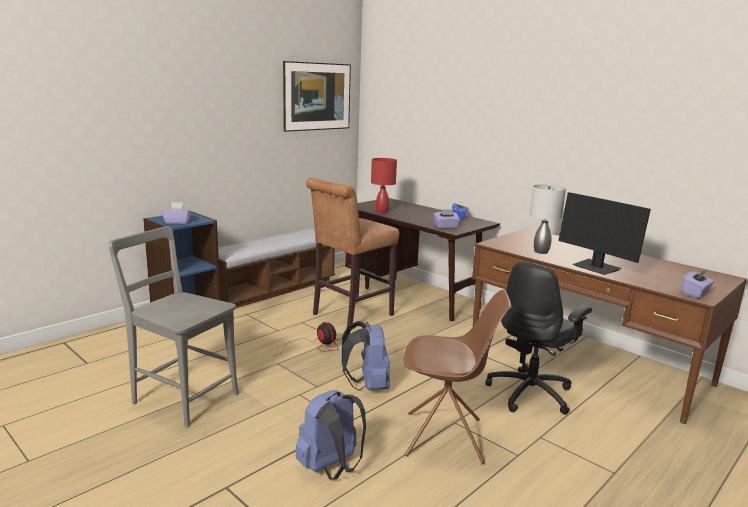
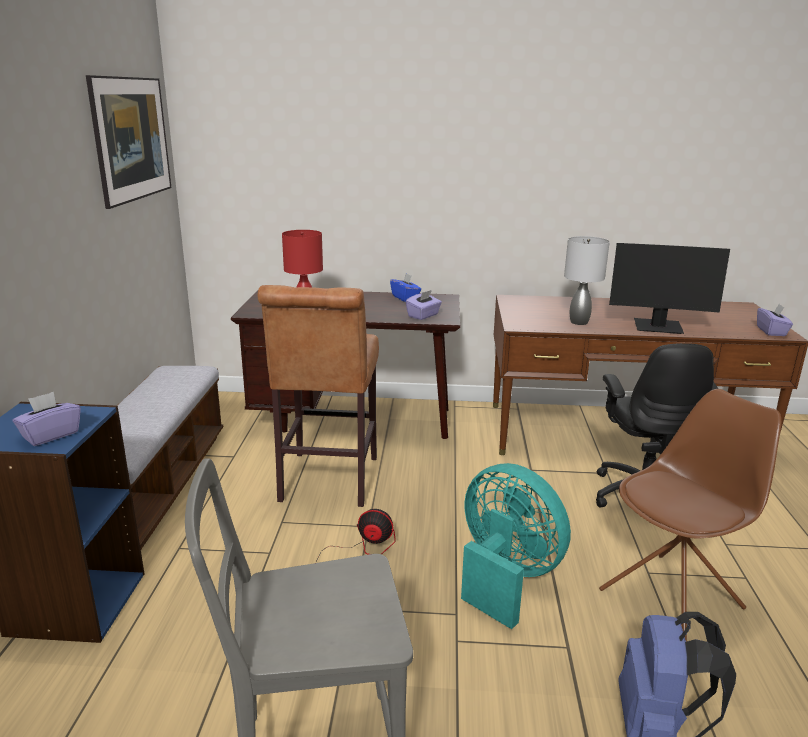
camera: 40 degrees left, 5 degrees up
(368, 386) = (505, 577): blue backpack -> turquoise fan

